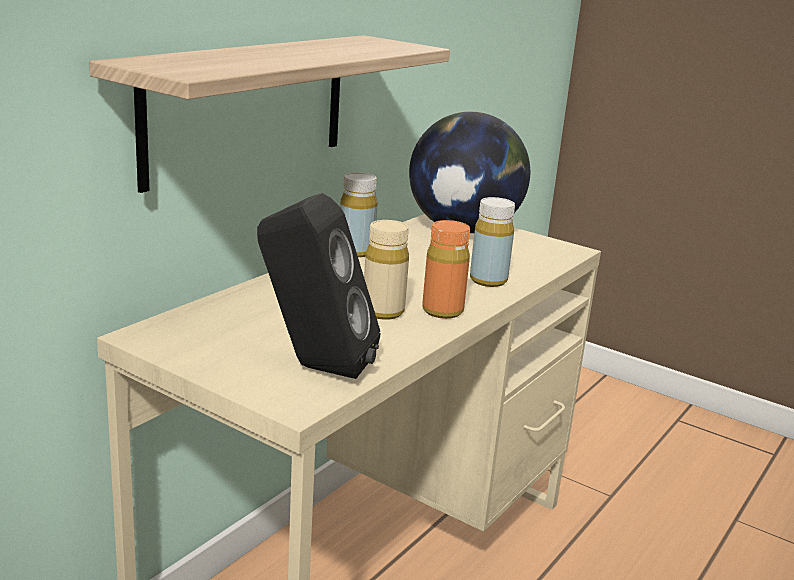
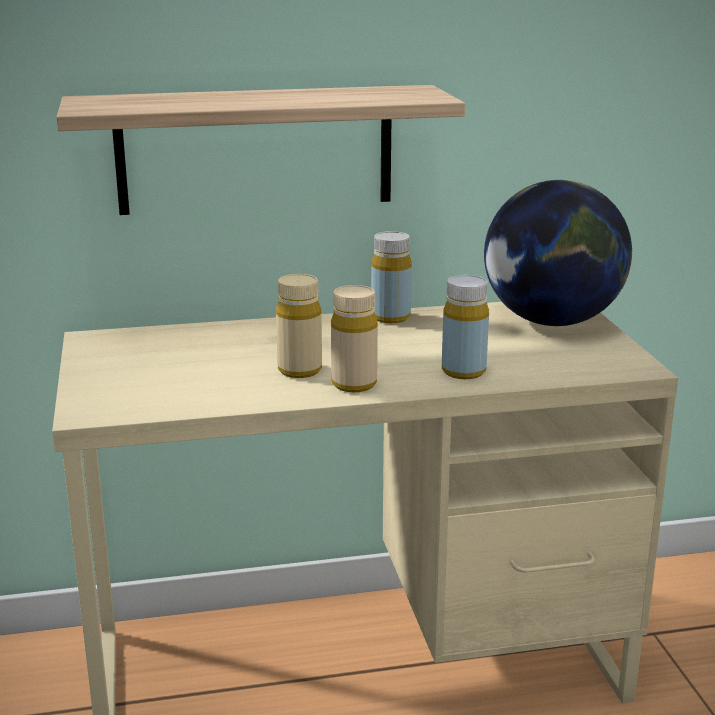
camera: 45 degrees right, 0 degrees up
(314, 367) = (152, 393): black speaker -> none
(442, 311) = (354, 384): orange bottle -> beige bottle

